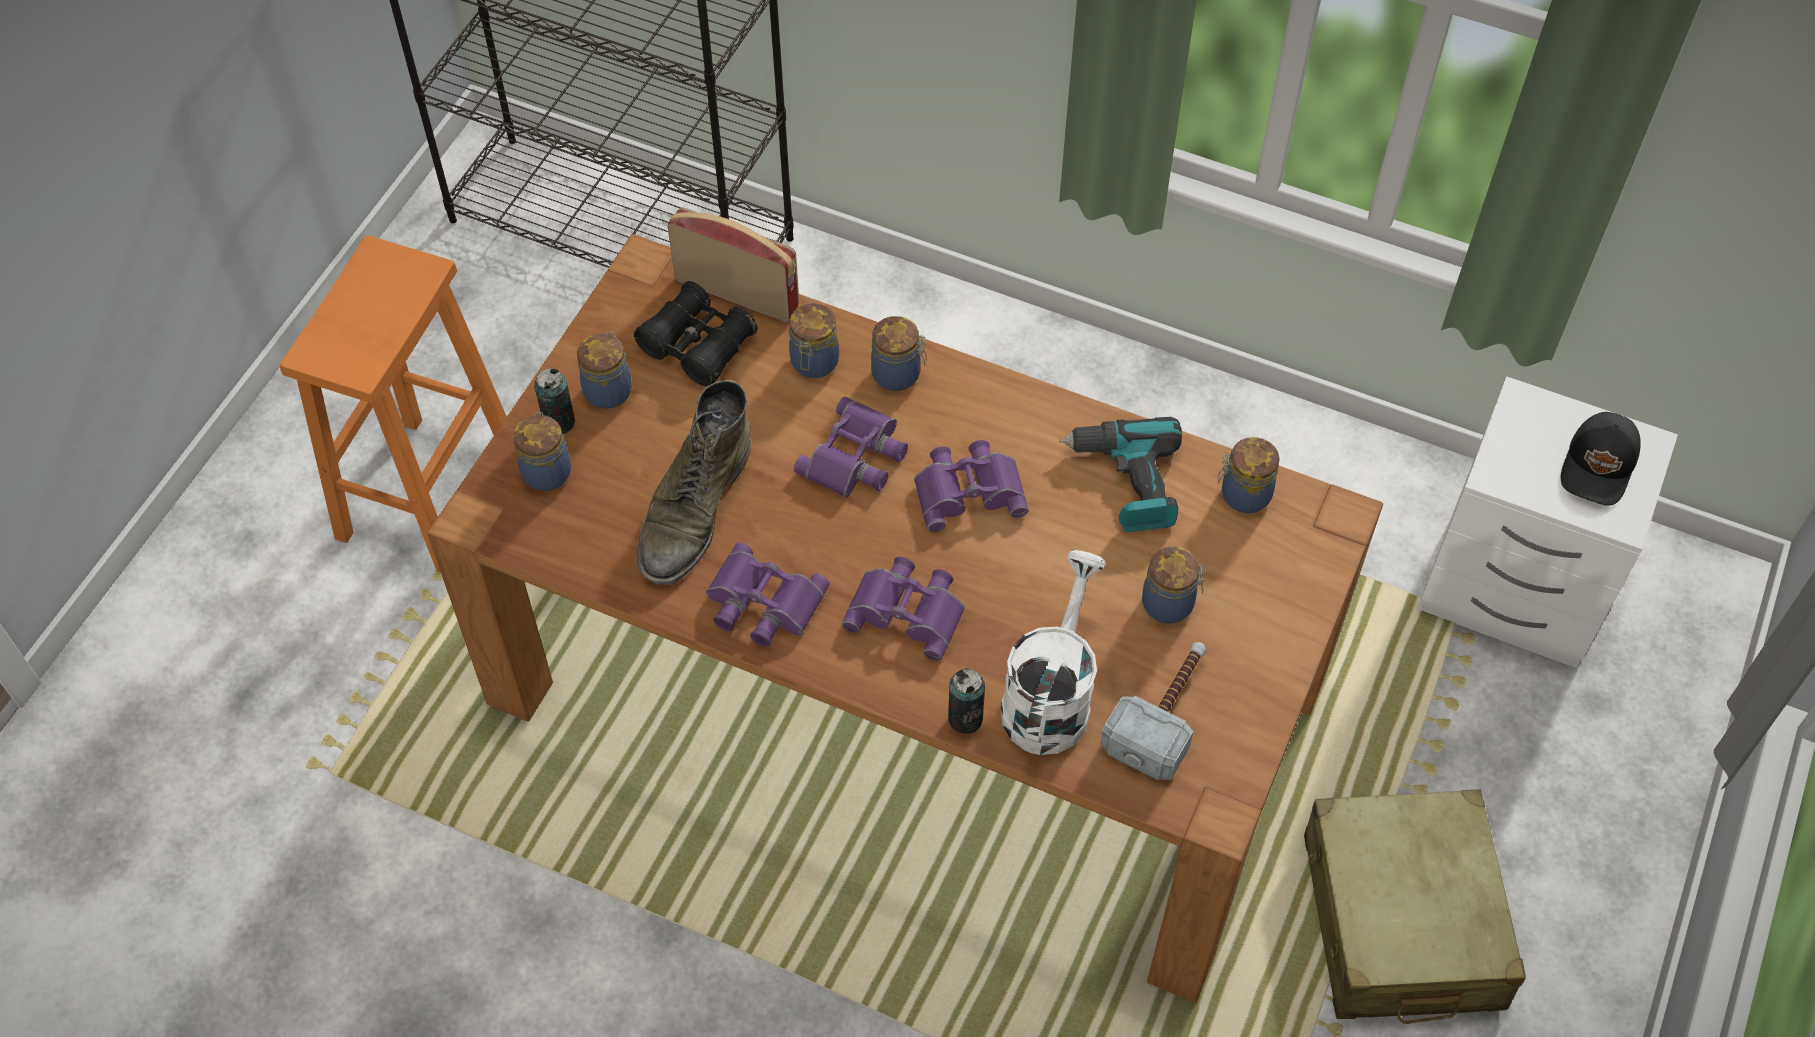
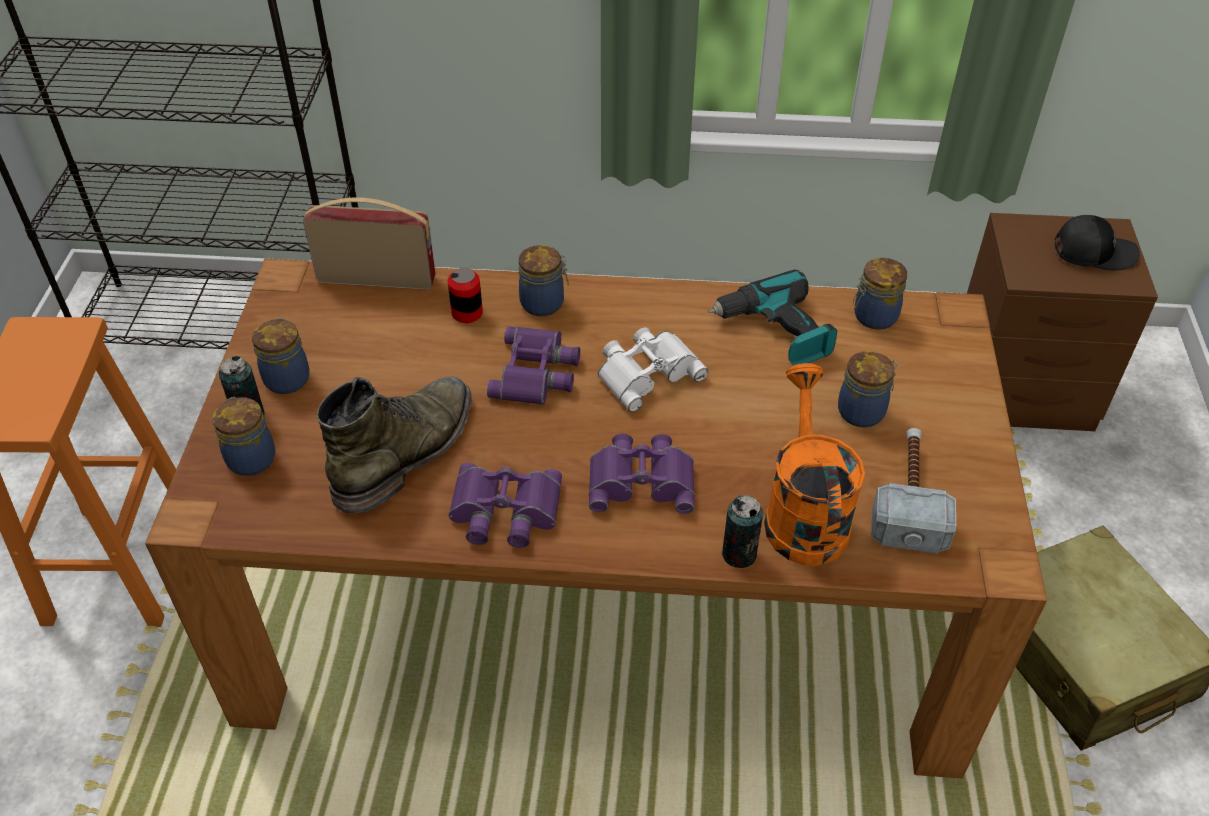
camera: 20 degrees left, 10 degrees down
(694, 509) = (407, 451): green boot -> green boot turned 150 degrees counterclockwise
(697, 345) = (357, 325): black binoculars -> none
(814, 363) = (467, 313): jar -> can
(968, 489) = (647, 371): purple binoculars -> white binoculars
(1050, 696) = (803, 513): white watering can -> orange watering can
(1516, 592) = (1024, 392): white nightstand -> brown nightstand
(1599, 466) = (1092, 252): black cap -> black cap turned 90 degrees counterclockwise

